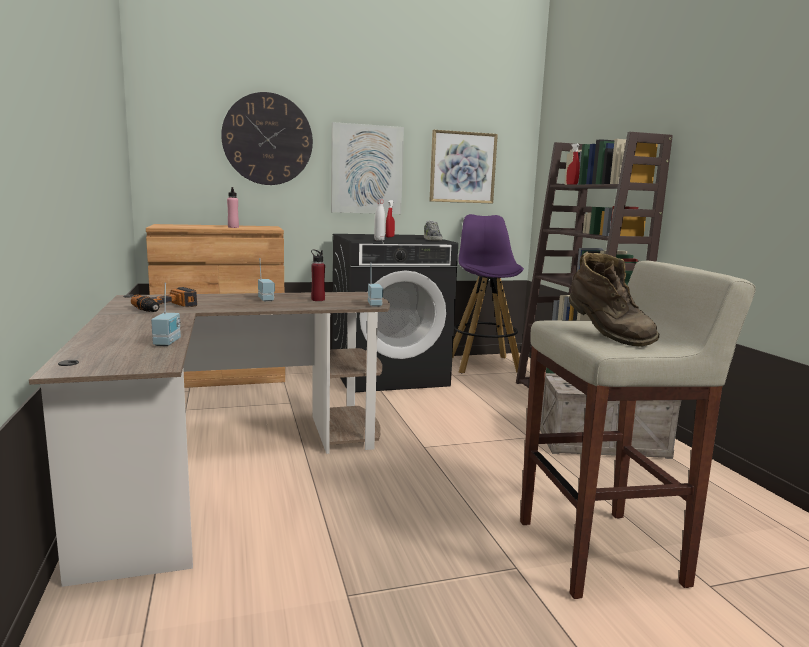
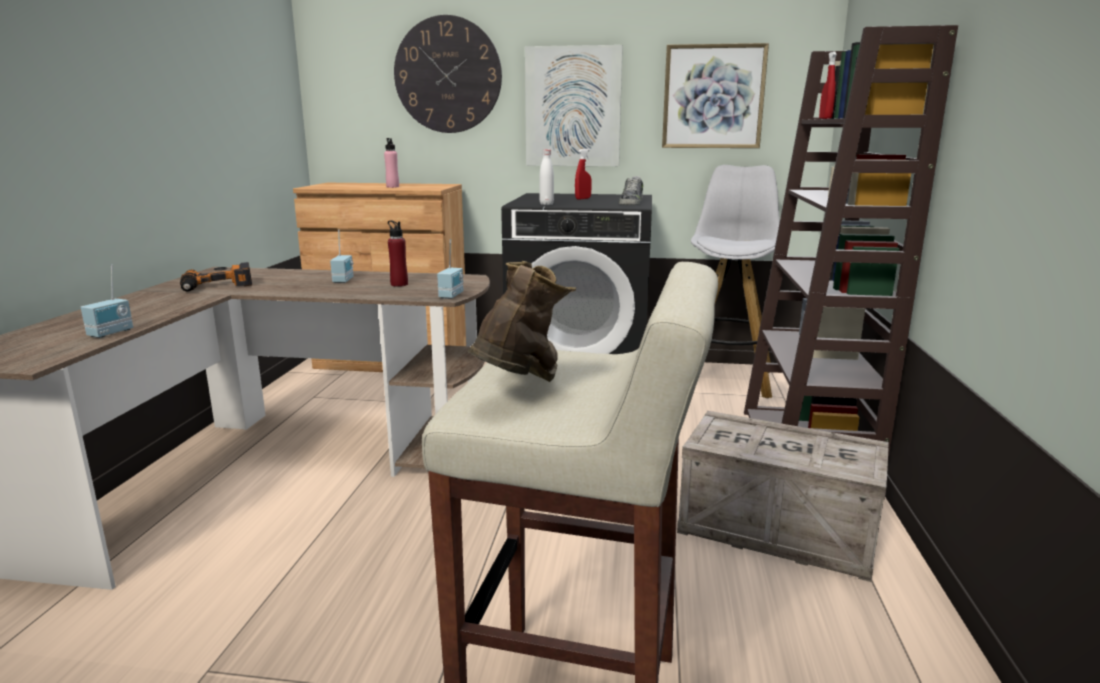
camera: 25 degrees right, 5 degrees up
(483, 364) = (725, 379): purple stool -> white stool
(606, 337) = (522, 390): brown boot -> brown boot turned 150 degrees counterclockwise

